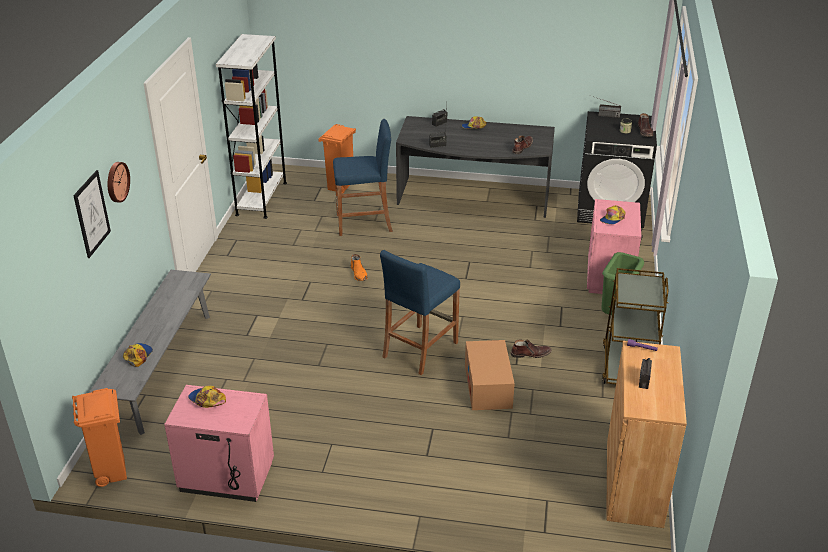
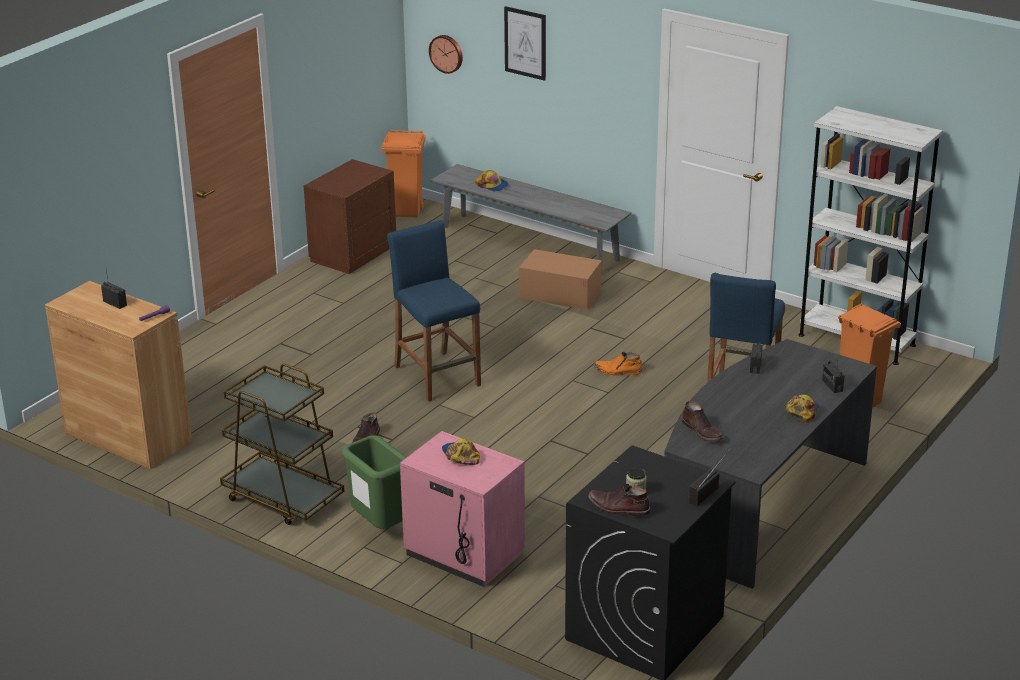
camera: 115 degrees right, 5 degrees down
(116, 182) = (573, 51): wall clock -> wall clock (447, 53)
(206, 400) = (363, 175): cap -> none
(226, 477) = (352, 253): pink nightstand -> brown nightstand
(488, 386) = (339, 399): cardboard box -> cardboard box (560, 294)

